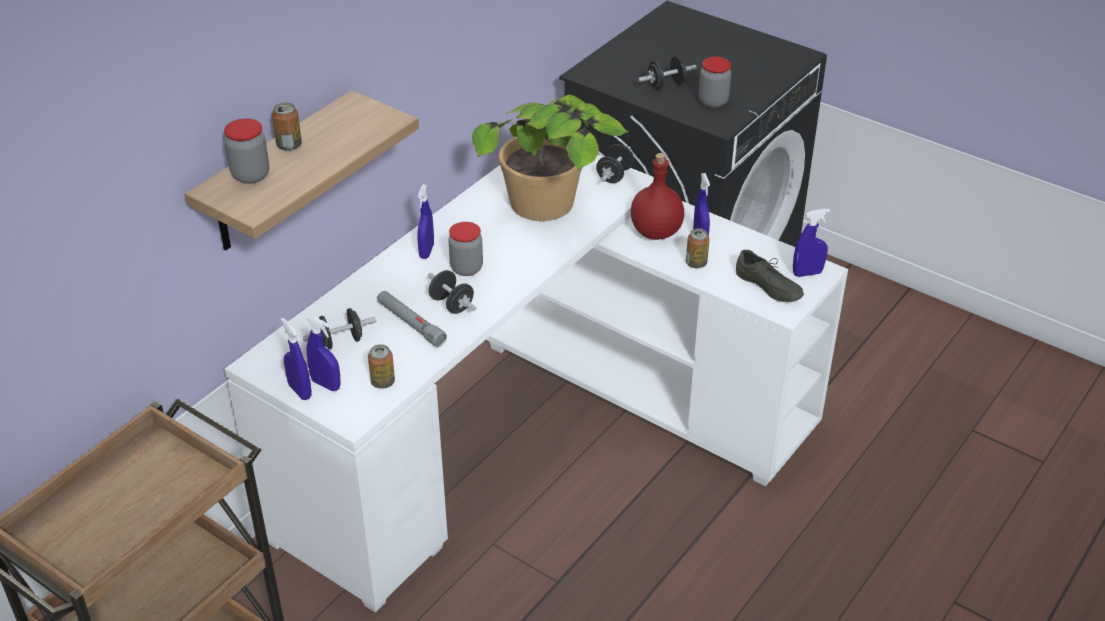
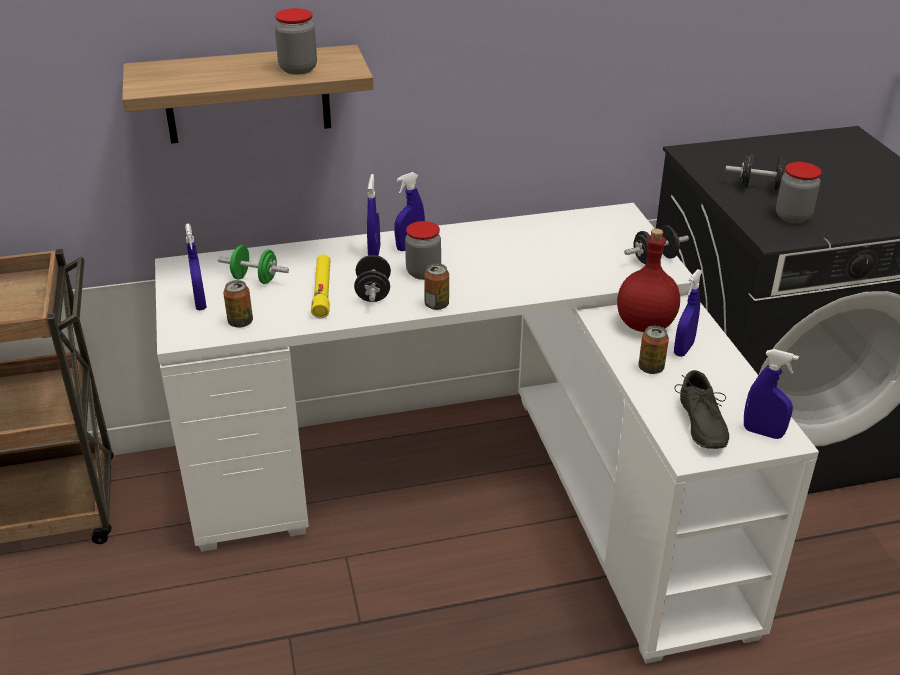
camera: 40 degrees right, 5 degrees down
(251, 175) = (184, 68): jar -> jar (298, 69)
(289, 145) = (245, 61): can -> can (436, 305)
(300, 391) = (177, 298): blue spray bottle -> blue spray bottle (374, 253)
(341, 341) = (255, 279): black dumbbell -> green dumbbell
(410, 323) = (322, 291): grey flashlight -> yellow flashlight
(551, 222) = (544, 270): potted plant -> none

